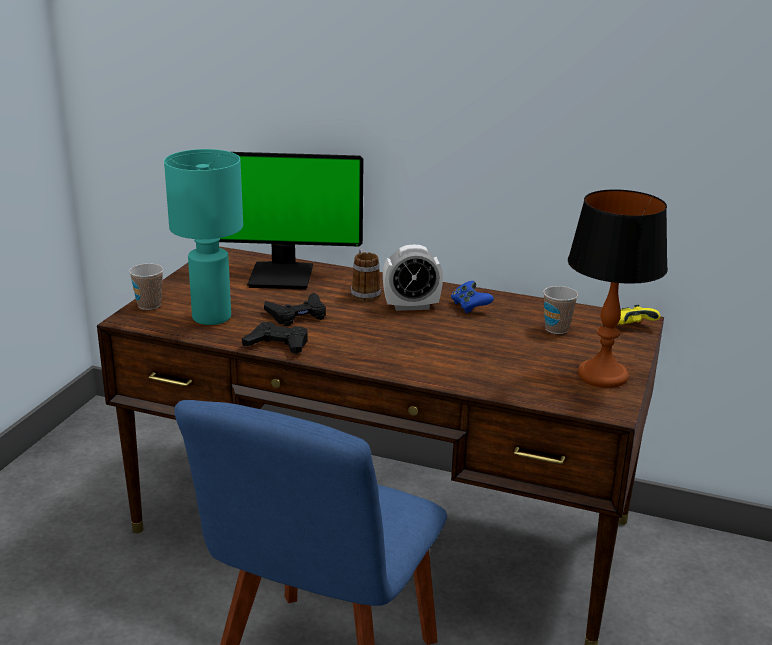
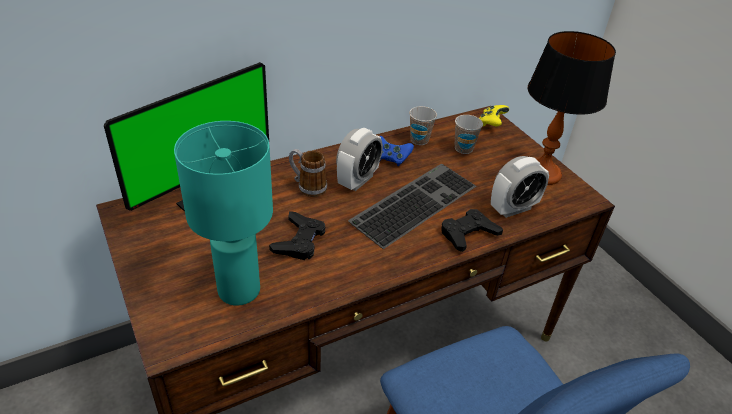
camera: 50 degrees left, 15 degrees up
(149, 305) = (158, 315): cup -> cup (419, 140)
(277, 344) = (336, 282): black game controller -> black game controller (468, 234)
(430, 336) = (413, 202): none -> keyboard
(514, 380) = (513, 208): none -> alarm clock

